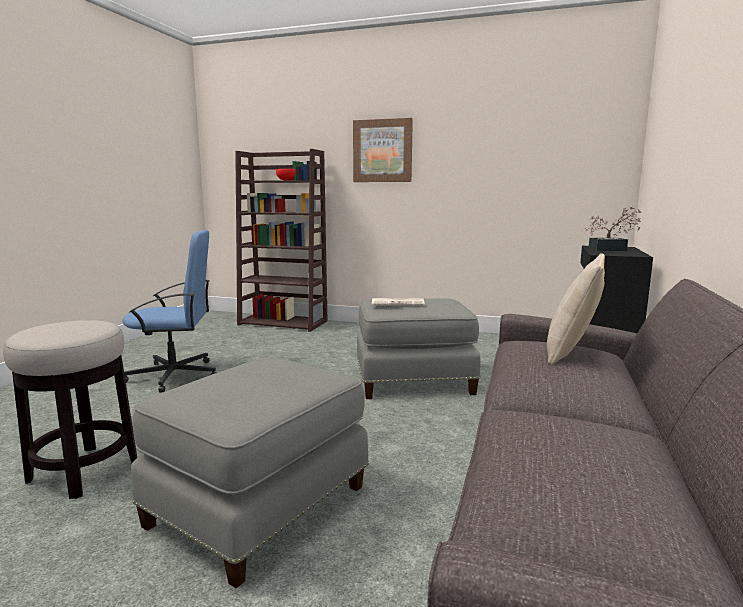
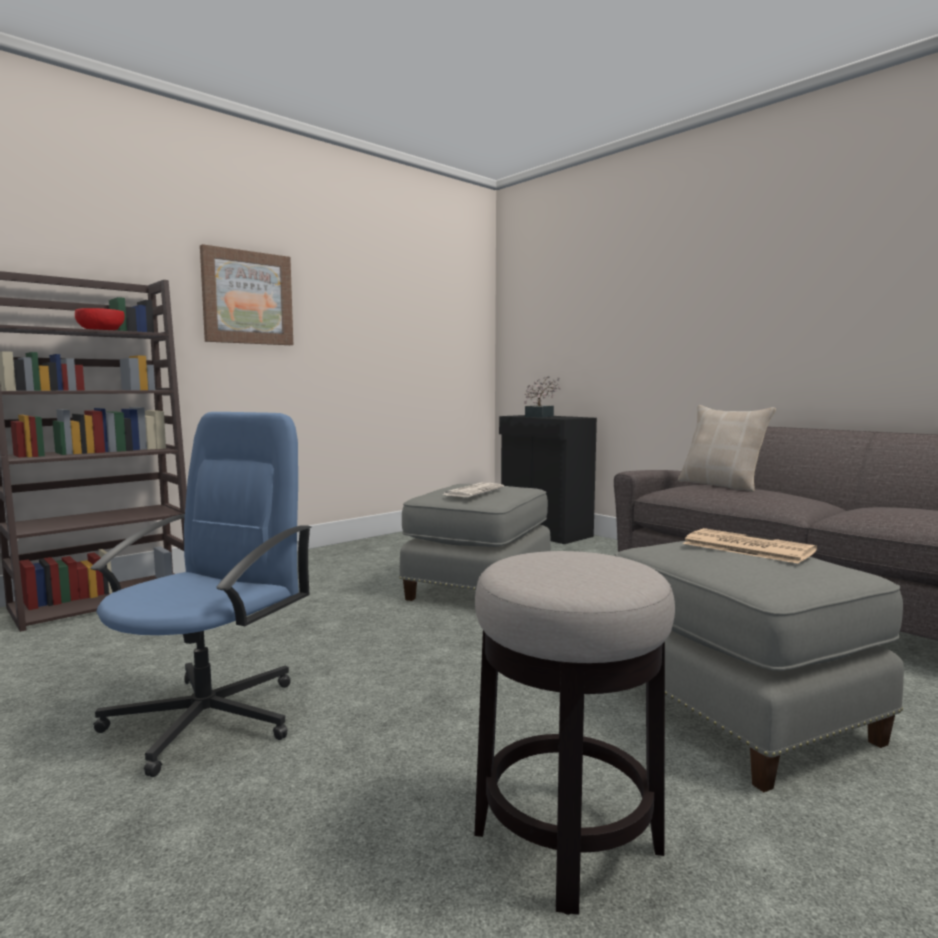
camera: 60 degrees left, 5 degrees down
(277, 379) = (745, 547): none -> newspaper

